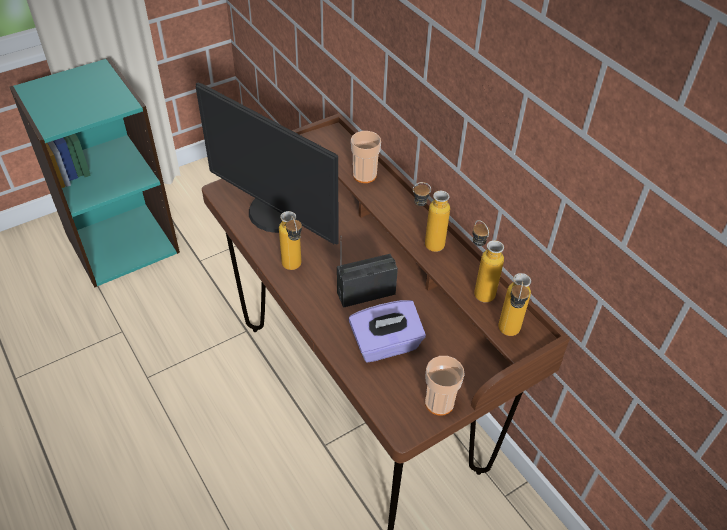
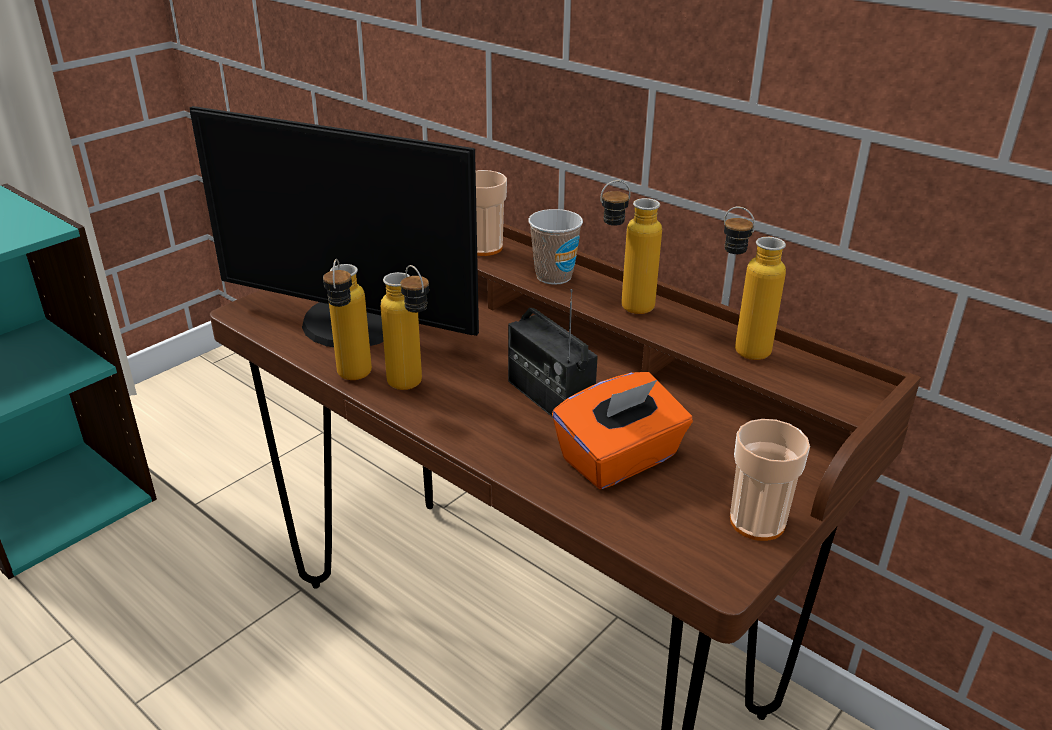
camera: 15 degrees left, 15 degrees down
(366, 293) = (549, 398): radio -> radio turned 90 degrees counterclockwise
(386, 345) = (620, 460): purple tissue box -> orange tissue box
(396, 209) = (554, 276): none -> cup
(507, 335) = (822, 393): bottle -> bottle (352, 380)

